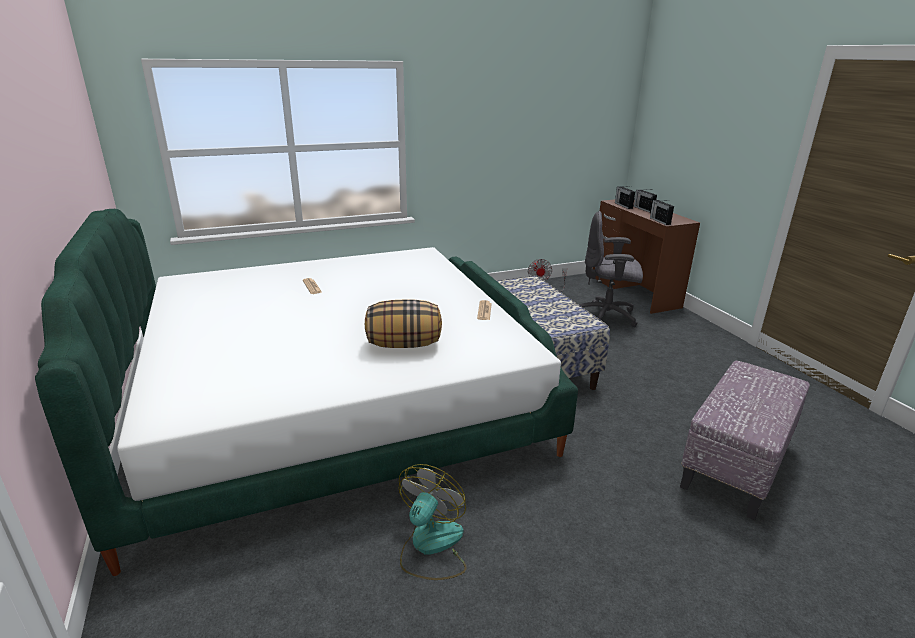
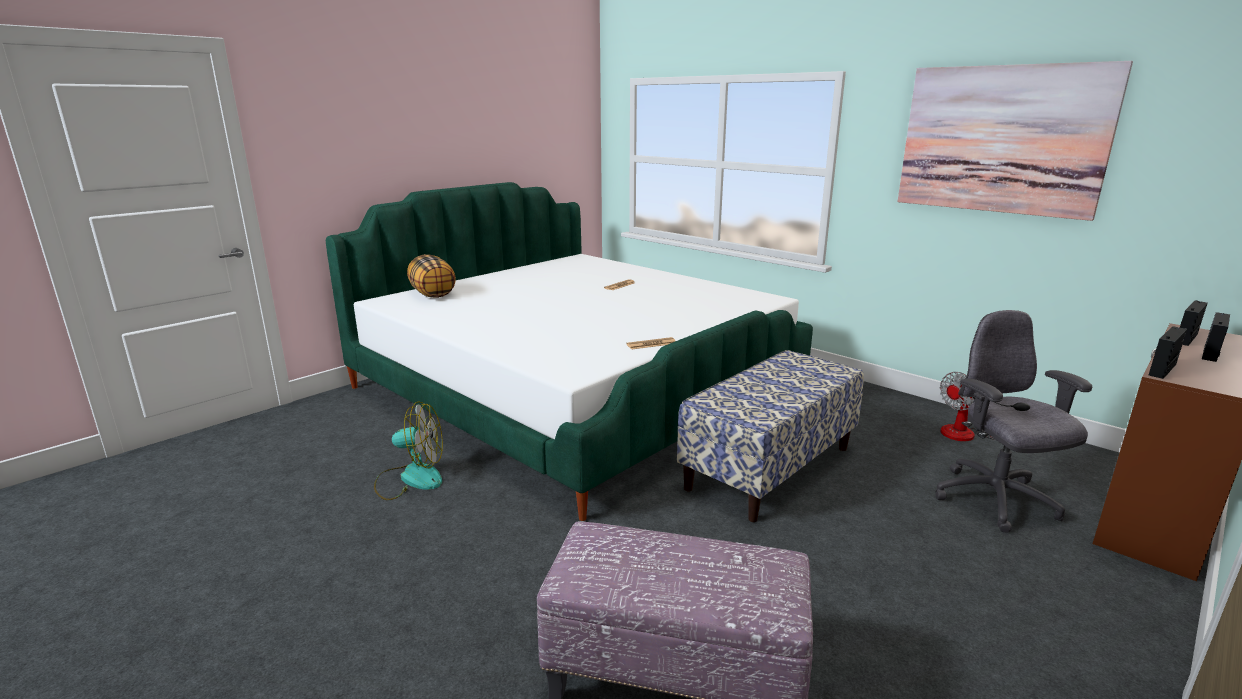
camera: 65 degrees right, 5 degrees down
(404, 344) = (541, 331): pillow -> pillow (433, 294)
(512, 110) = (1001, 140): none -> picture

